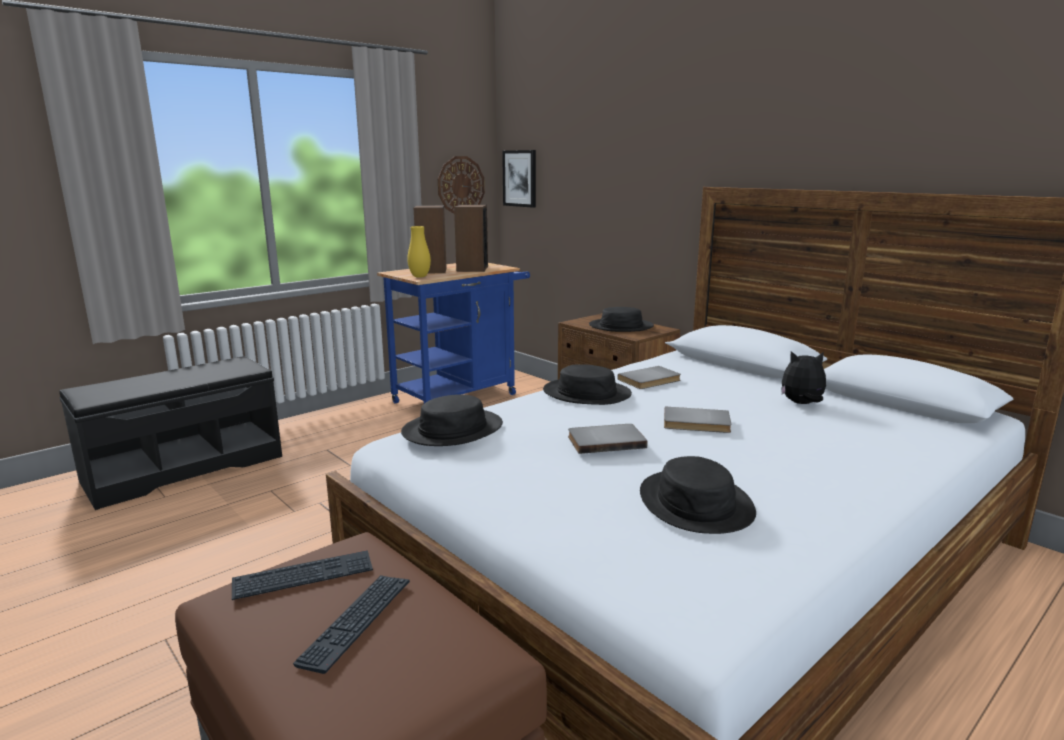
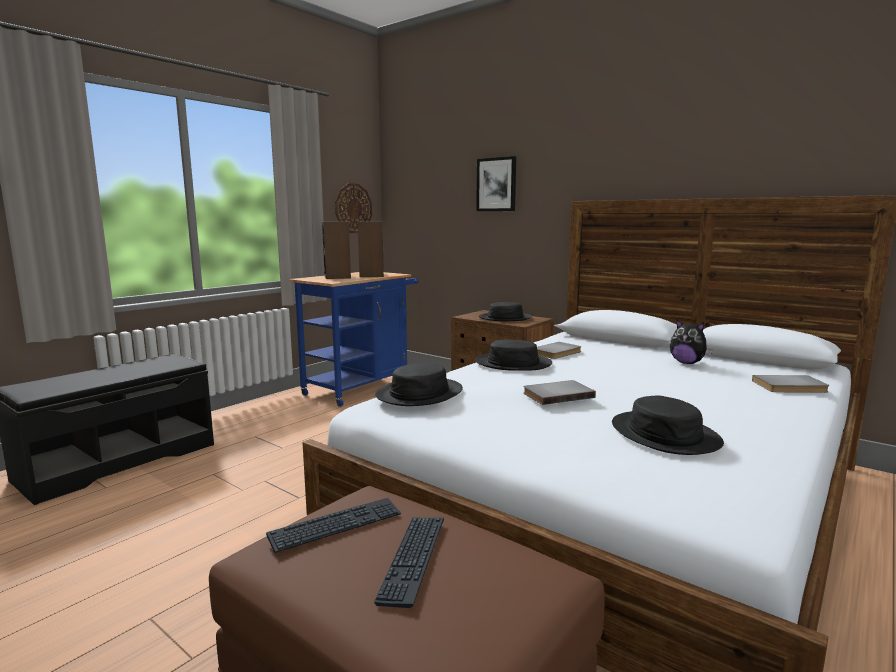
camera: 10 degrees left, 5 degrees down
(419, 276) = (331, 280): yellow vase -> none
(520, 178) = (403, 202): picture -> picture (496, 184)
(696, 423) = (619, 379): grey book -> grey book (790, 387)
(801, 404) = (687, 363): plush toy -> plush toy turned 135 degrees counterclockwise

